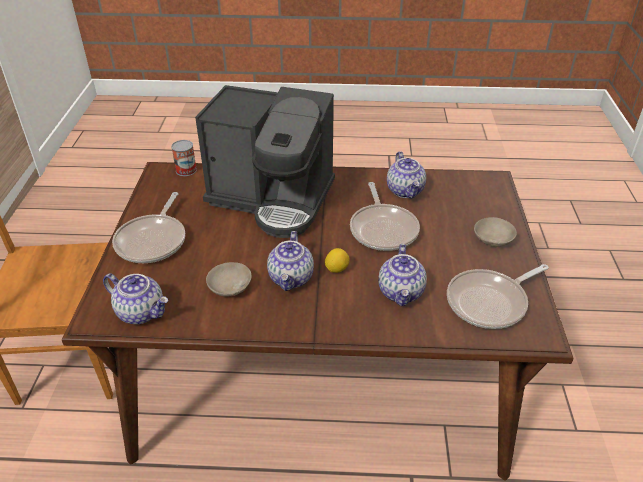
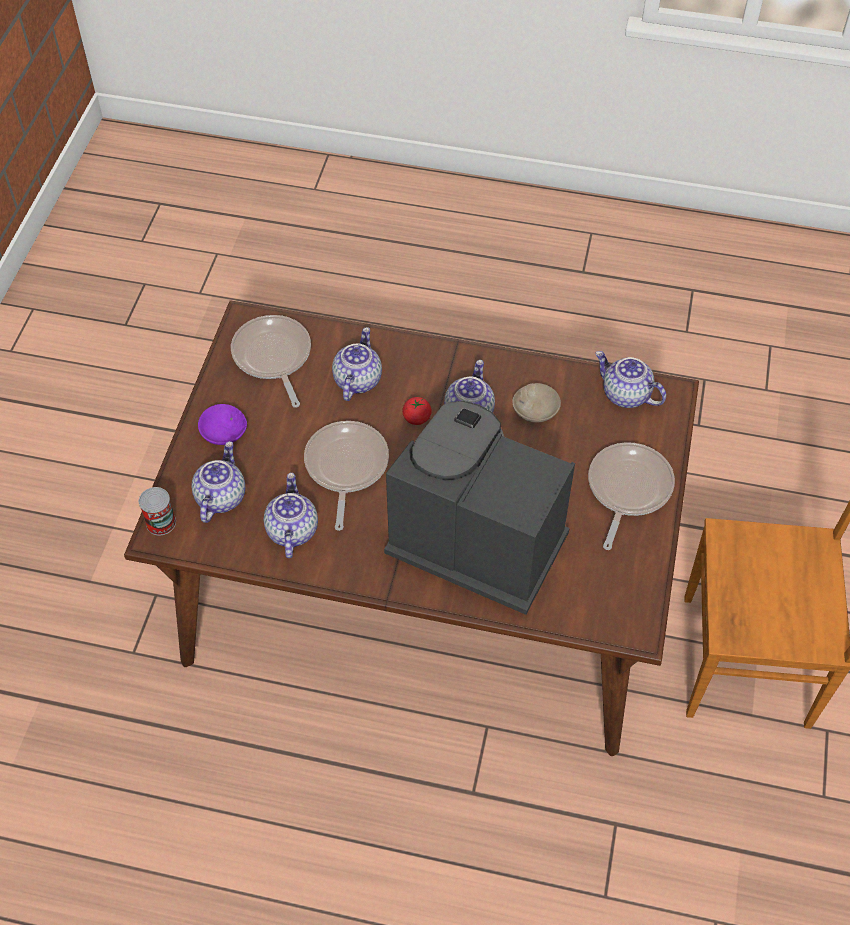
camera: 170 degrees left, 15 degrees up
(186, 170) = (598, 623): can -> can (161, 522)
(336, 269) = (417, 418): lemon -> tomato
(467, 202) = (220, 497): none -> teapot
(490, 302) = (273, 357): frying pan -> frying pan turned 90 degrees counterclockwise
(494, 239) = (222, 433): beige bowl -> purple bowl

